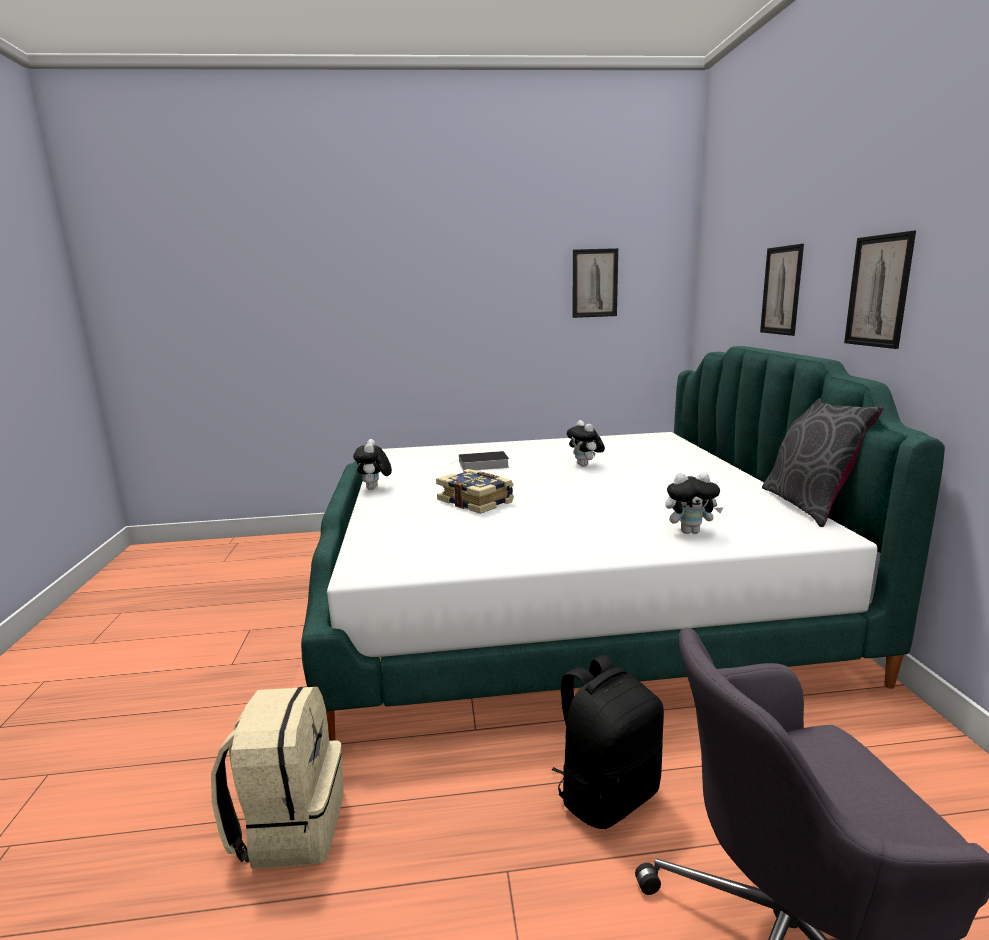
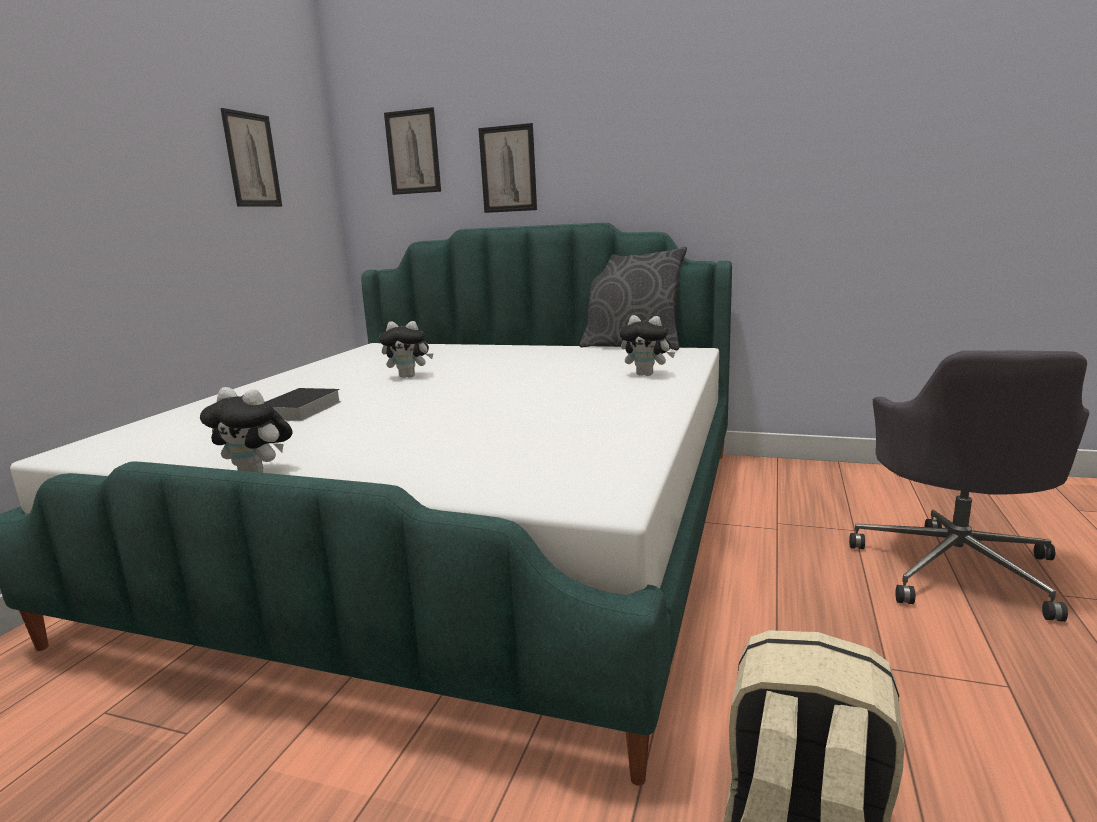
camera: 65 degrees left, 0 degrees up
(476, 501) = (440, 426): book -> none
(607, 794) = (799, 591): black backpack -> none
(690, 531) = (647, 374): plush toy -> plush toy turned 90 degrees clockwise
(878, 291) = (637, 161): picture -> picture (413, 152)

